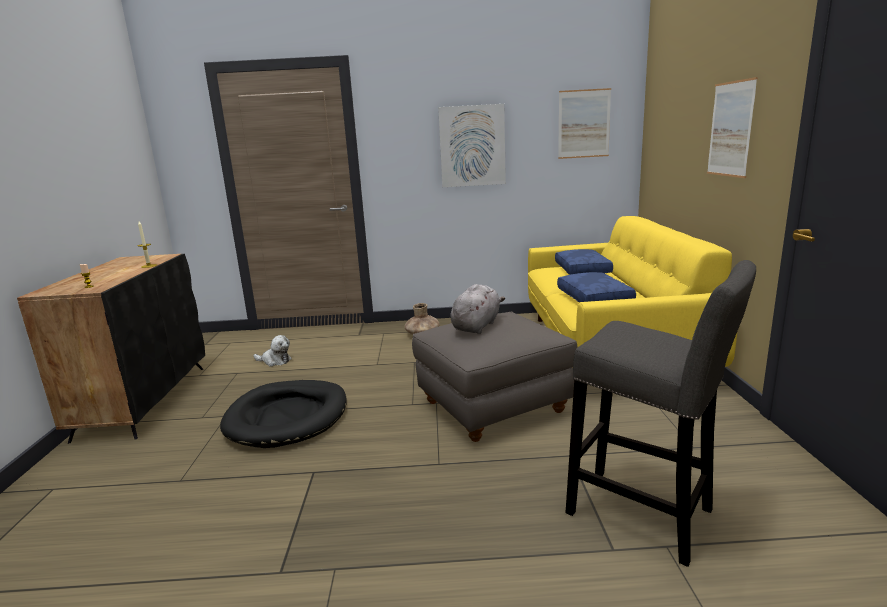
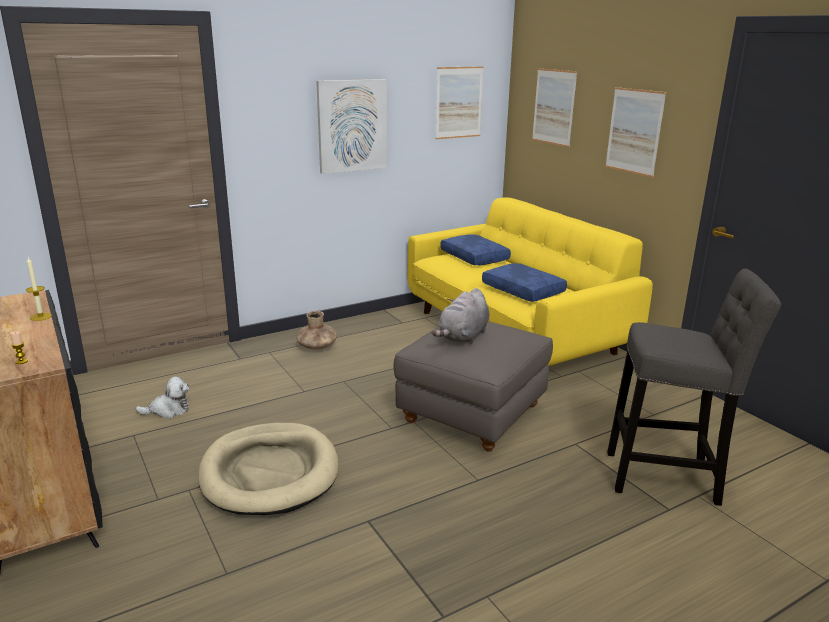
camera: 30 degrees left, 5 degrees up
(288, 417) = (270, 473): black dog bed -> beige dog bed
(476, 326) = (463, 337): grey plush toy -> grey plush toy turned 150 degrees counterclockwise
(671, 119) = (554, 107): none -> picture

